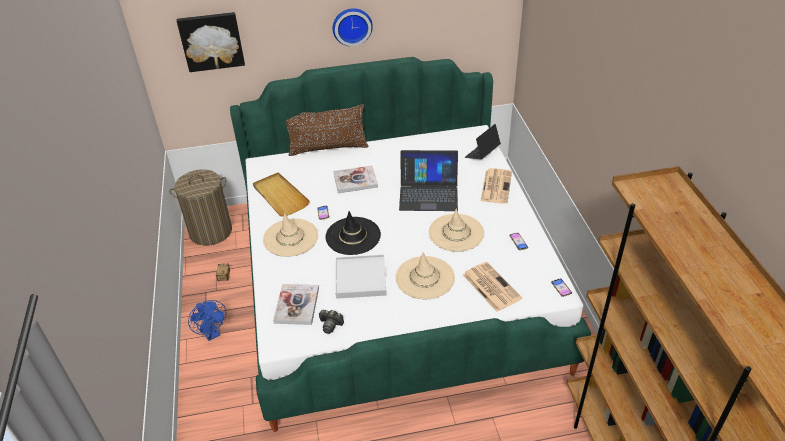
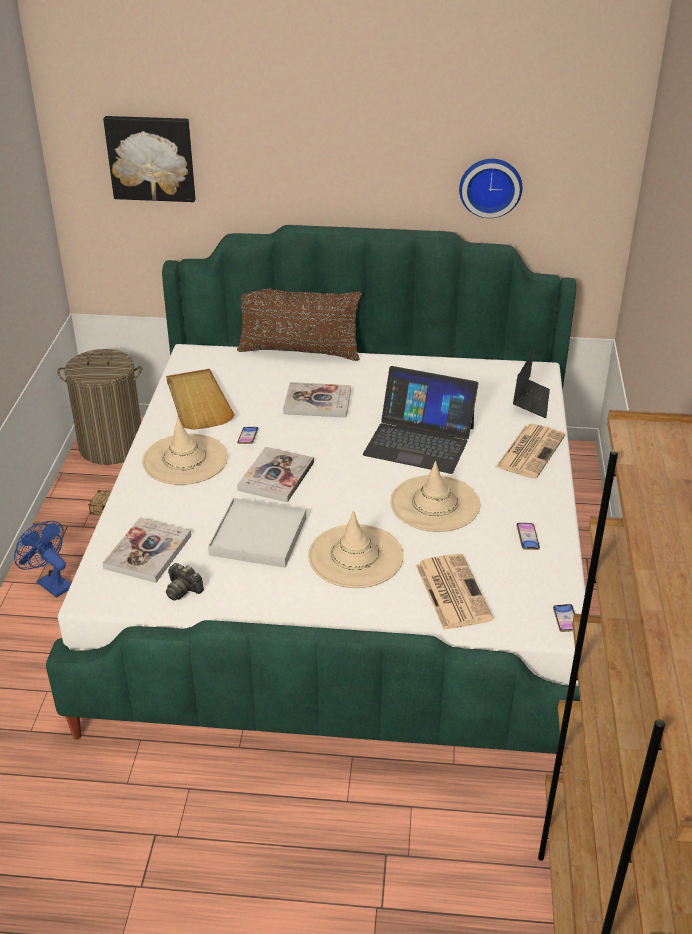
camera: 15 degrees right, 5 degrees down
(212, 333) = (50, 583): blue fan -> blue fan turned 150 degrees clockwise
(352, 25) = (361, 167): wall clock -> wall clock (490, 186)
(353, 236) = (276, 476): black hat -> book
(482, 154) = (530, 401): laptop -> laptop turned 135 degrees clockwise

